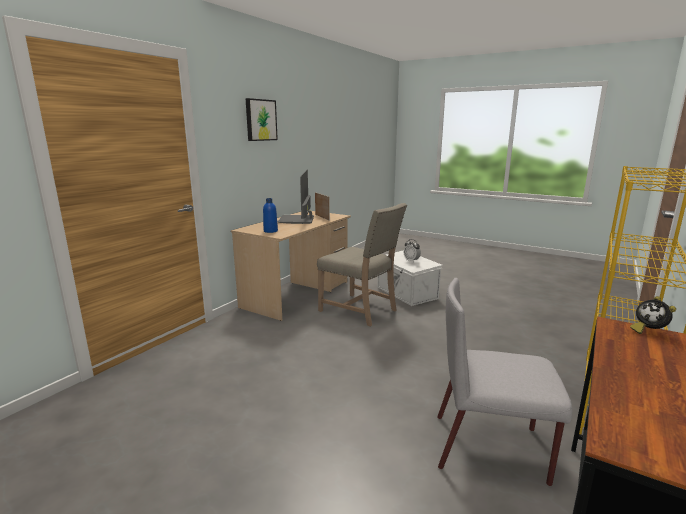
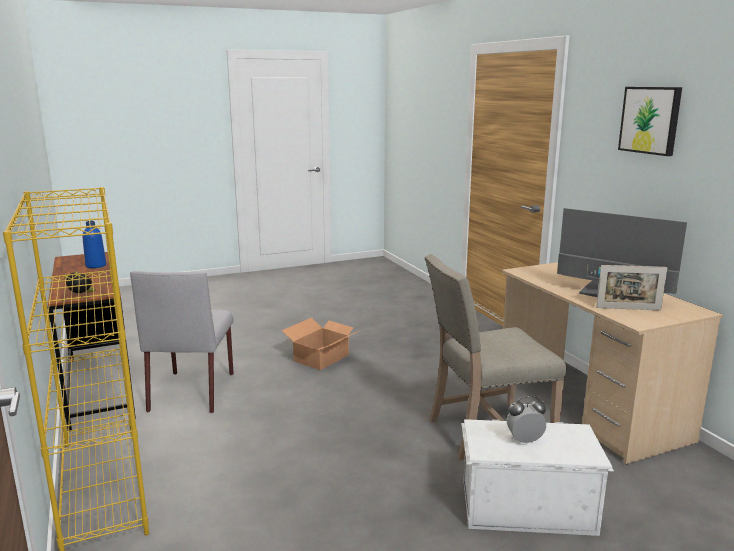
camera: 125 degrees right, 0 degrees up
(270, 231) = (548, 271): blue bottle -> blue bottle (96, 266)
(329, 405) = (322, 358): none -> cardboard box
(491, 448) = (192, 391): grey chair -> grey chair turned 135 degrees clockwise

